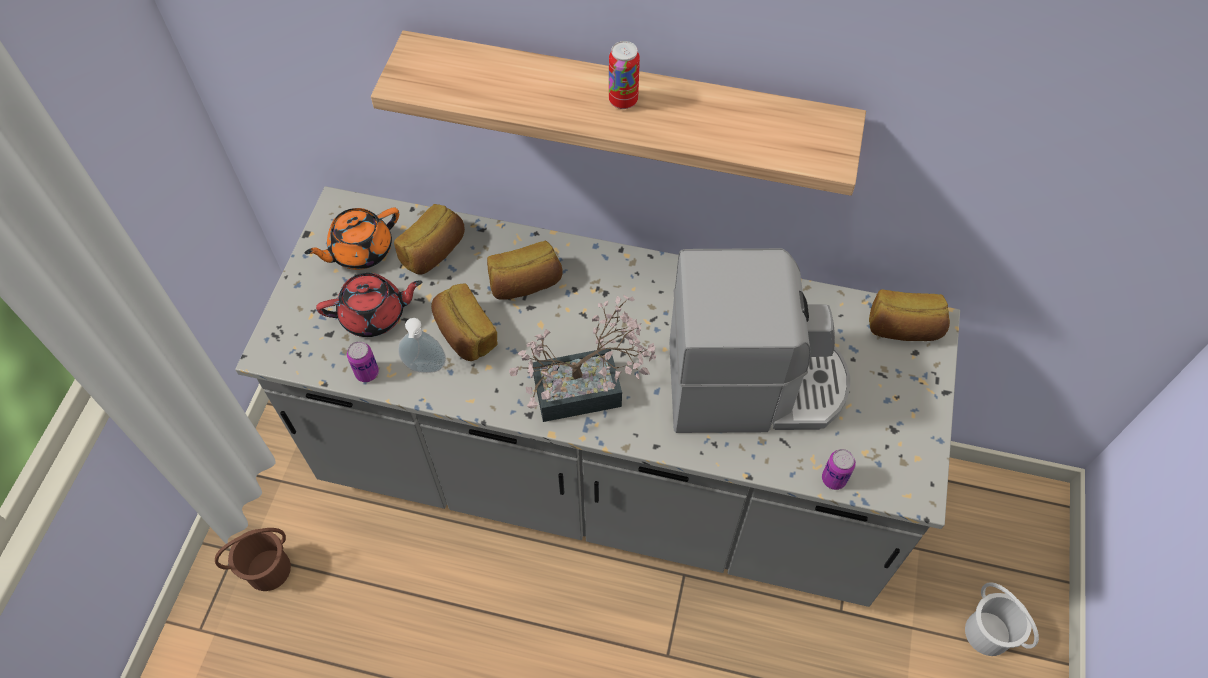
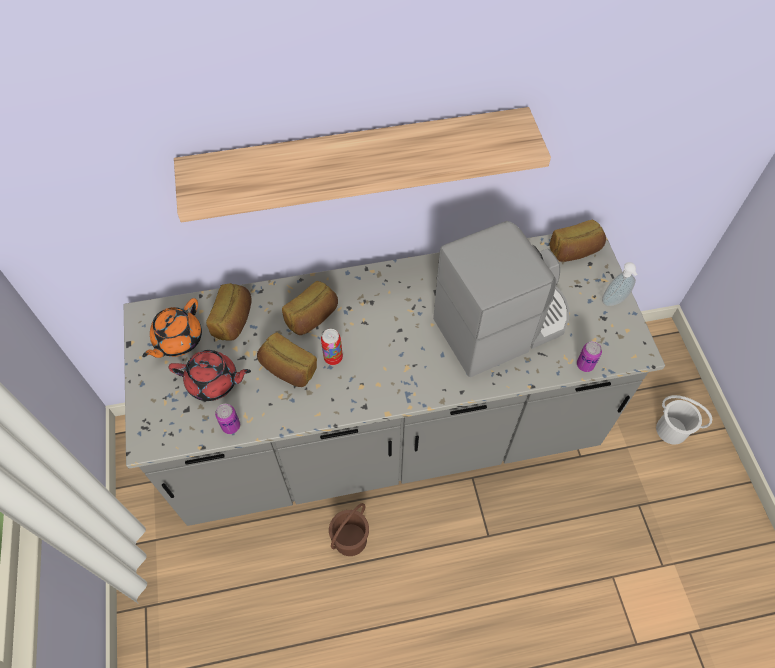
camera: 25 degrees left, 0 degrees up
(268, 569) = (178, 608): brown bucket -> brown bucket (349, 539)
(374, 315) = (214, 382): red teapot -> red teapot turned 45 degrees clockwise
(425, 369) = (273, 405): soap dispenser -> soap dispenser (614, 302)
(588, 390) = (396, 373): potted plant -> none
(623, 101) = (366, 154): can -> can (333, 358)

